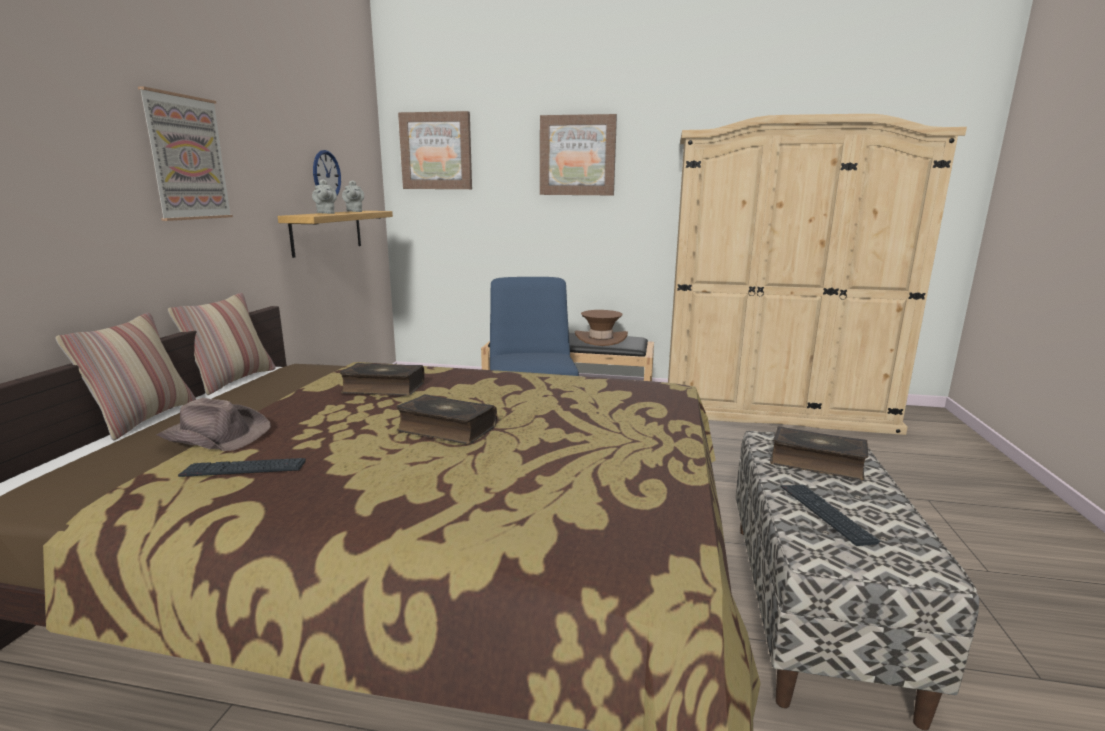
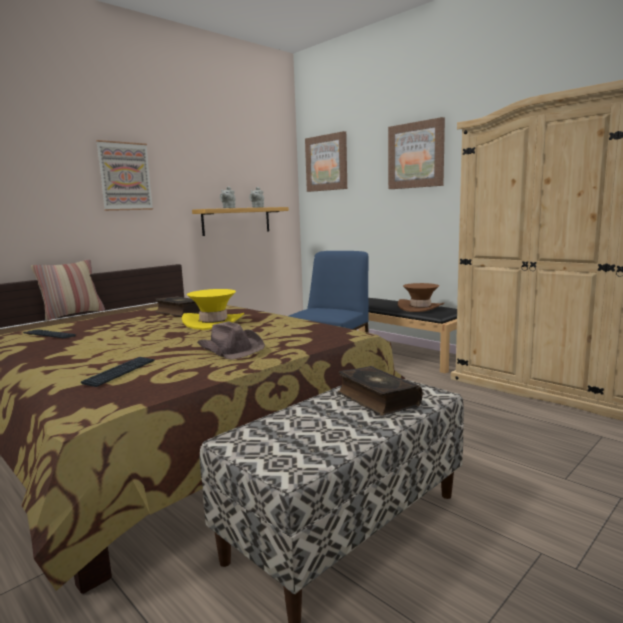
camera: 35 degrees right, 5 degrees down
(215, 435) = (71, 321): brown hat -> brown hat (231, 349)
(232, 380) = (138, 304): pillow -> none
(326, 175) = (239, 184): wall clock -> none
(446, 429) = (159, 333): book -> none
(480, 398) = (213, 322): none -> yellow hat
(825, 514) = (300, 425): keyboard -> keyboard (120, 372)

